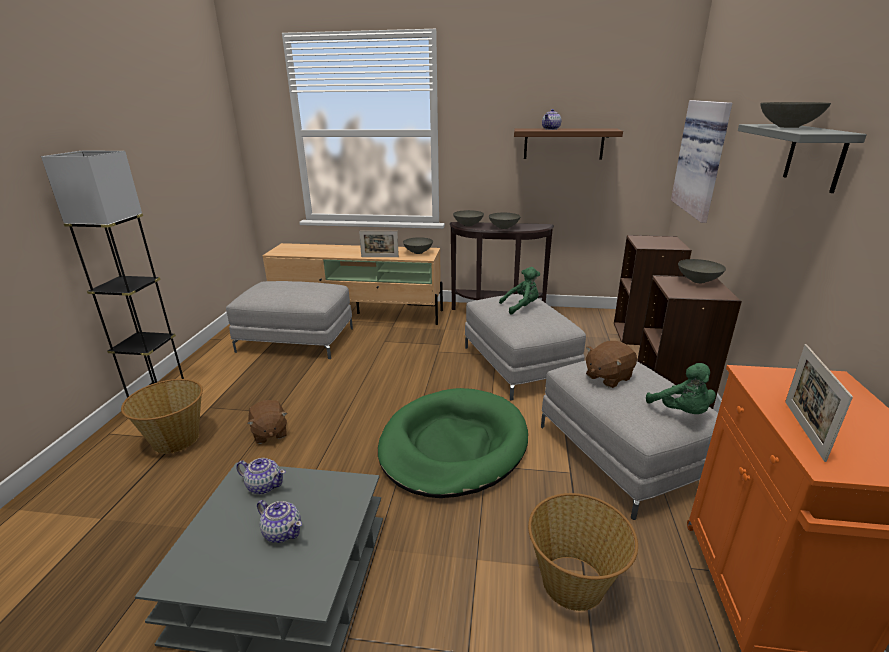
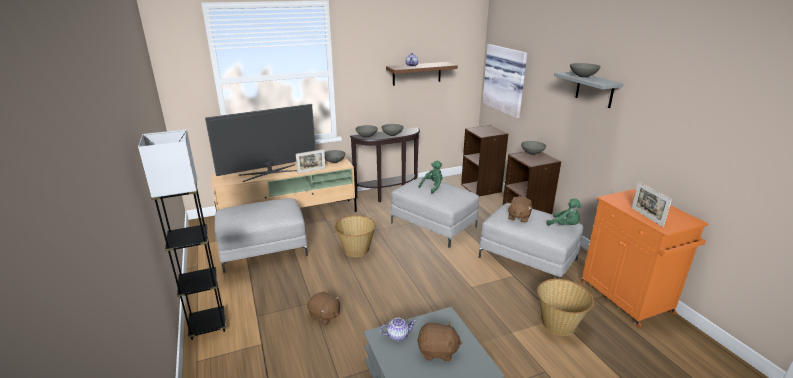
camera: 30 degrees left, 0 degrees up
(175, 439) = (259, 344): basket -> basket (356, 250)
(282, 532) = (437, 351): teapot -> brown plush toy
(335, 251) = (270, 172): none -> television
(453, 445) = (444, 283): green dog bed -> none

